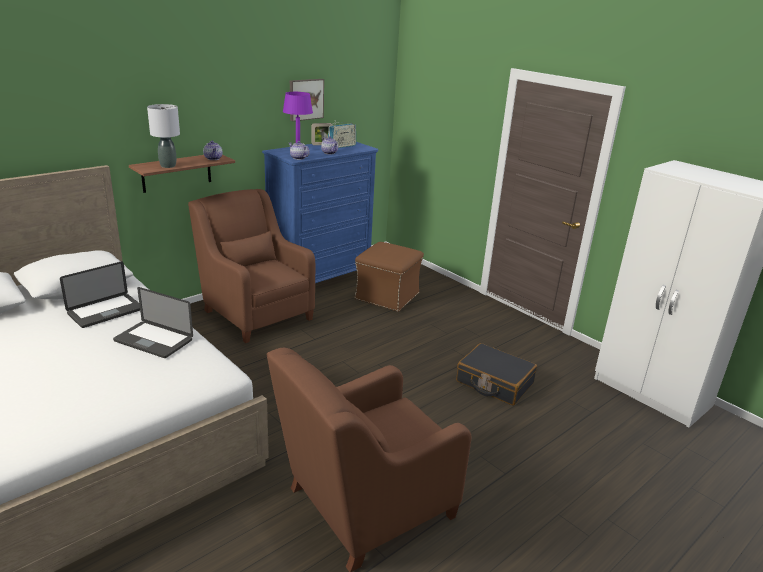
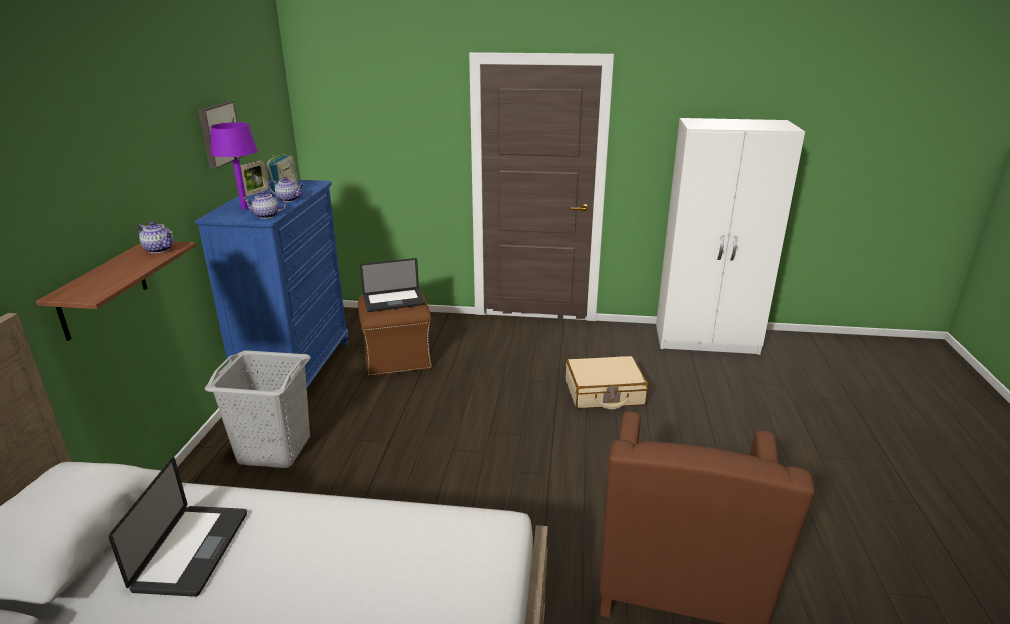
camera: 40 degrees left, 0 degrees up
(153, 340) = (338, 544): laptop -> laptop (393, 301)
(168, 166) = (113, 281): grey table lamp -> none
(255, 312) = (274, 449): brown armchair -> grey laundry basket
(494, 383) = (604, 393): black suitcase -> beige suitcase

